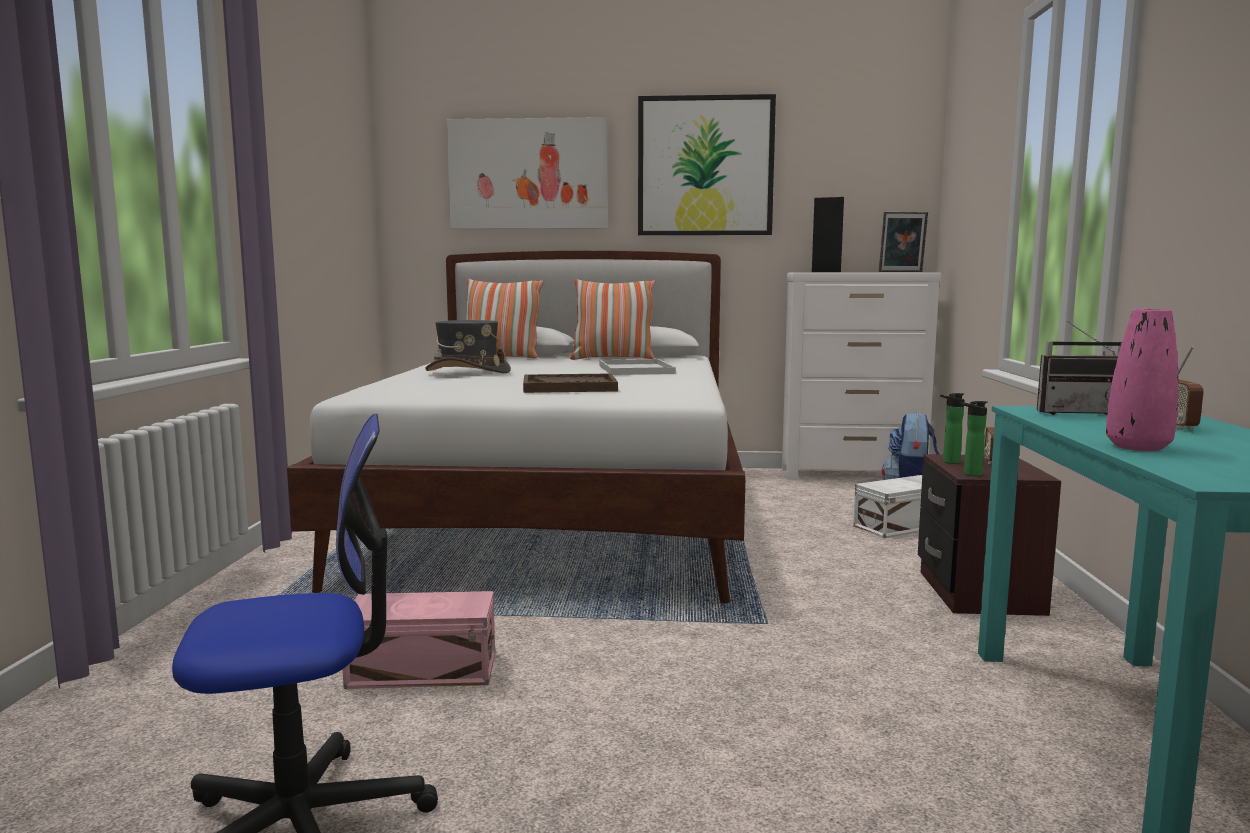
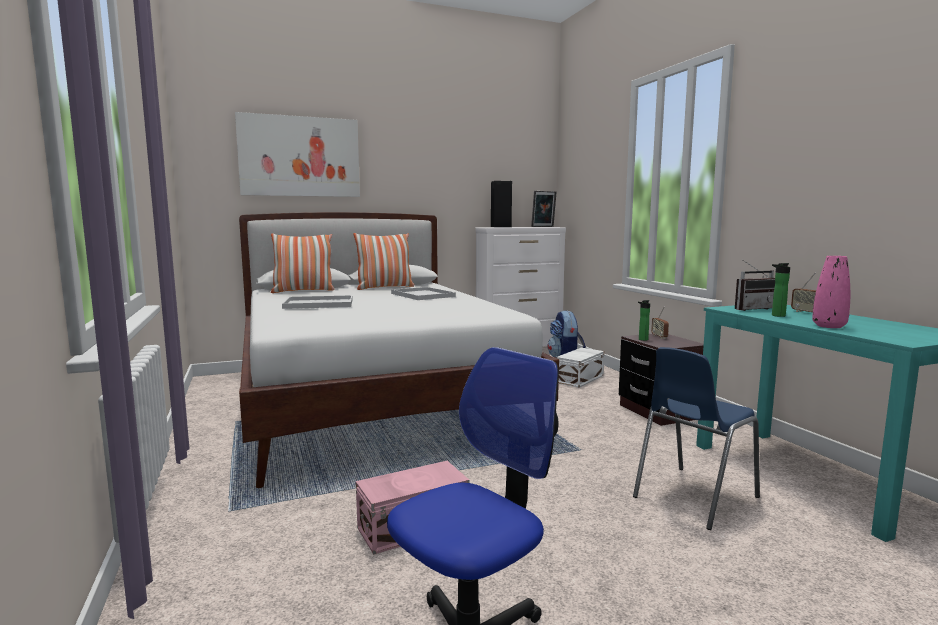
camera: 25 degrees left, 0 degrees up
(468, 371) = (317, 304): grey hat -> white tray
(569, 387) = (417, 311): brown tray -> none
(705, 166) = (423, 157): picture -> none
(864, 723) = (693, 497): none -> blue chair
(969, 474) = (664, 346): bottle -> bottle (776, 316)

